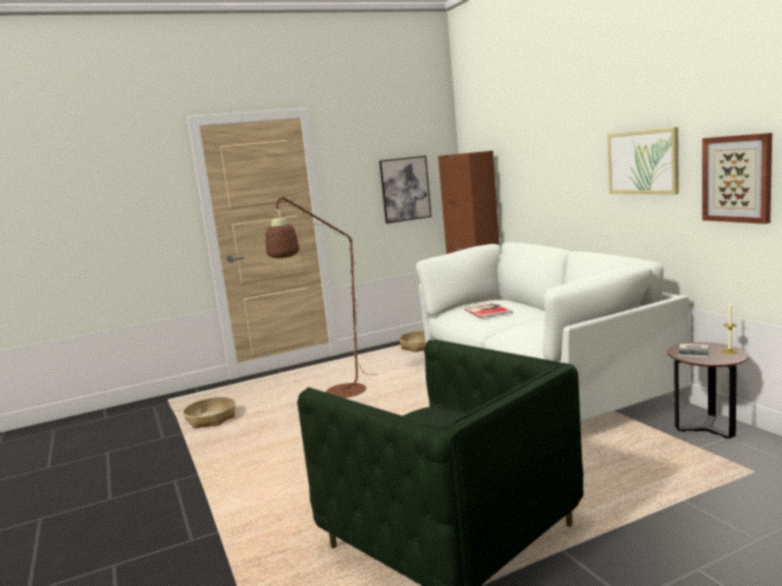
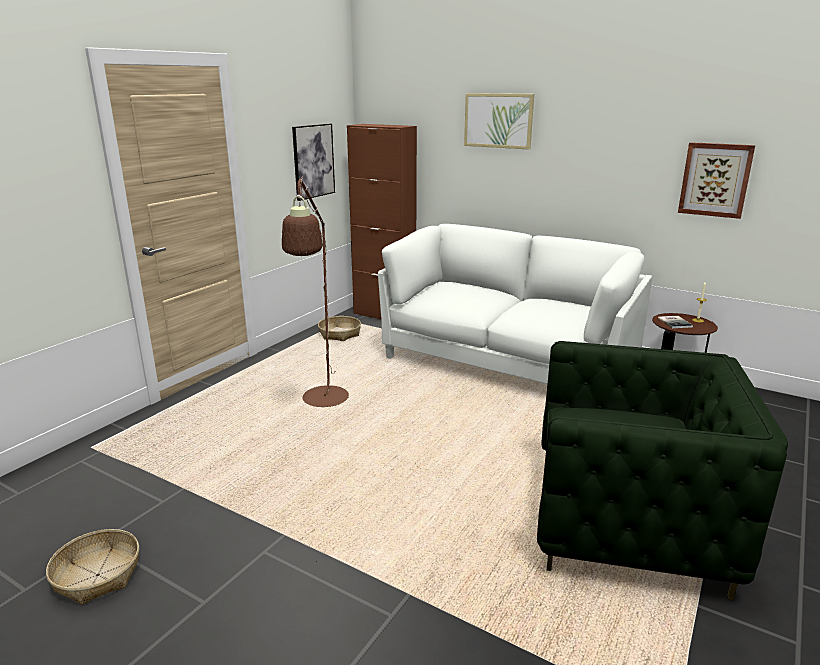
camera: 35 degrees left, 10 degrees up
(211, 419) = (199, 462): basket -> basket (97, 575)
(488, 310) = (461, 295): book -> none
(643, 162) = (616, 156): picture -> picture (498, 120)

